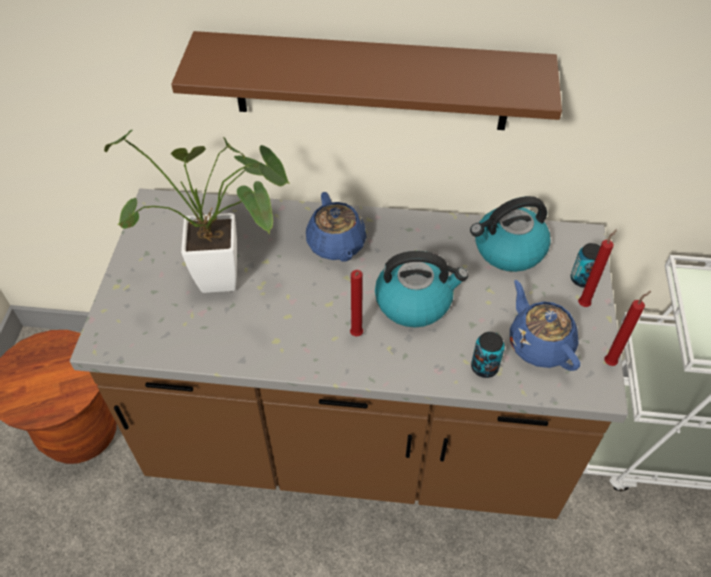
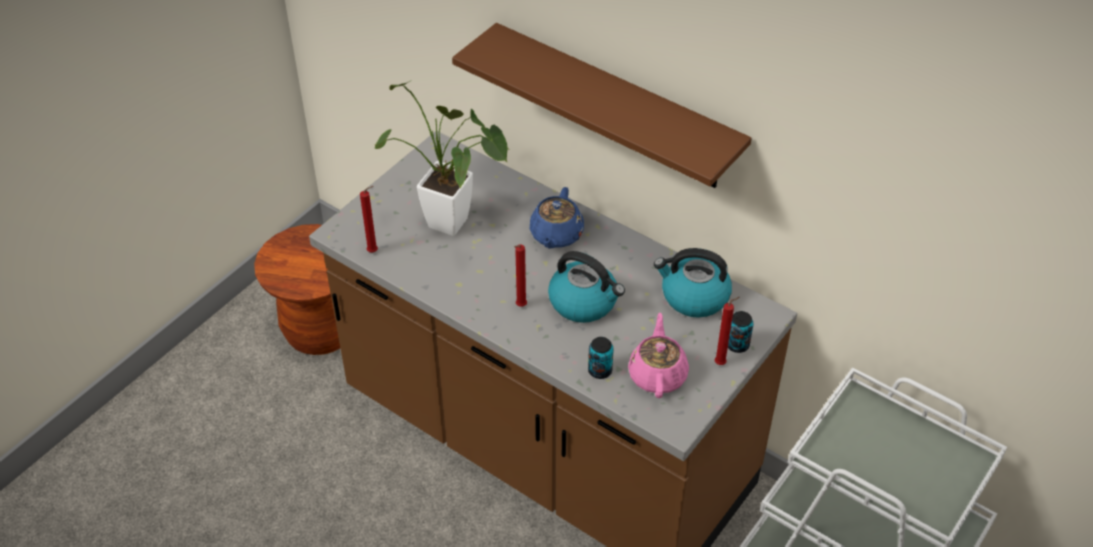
camera: 30 degrees right, 5 degrees down
(539, 344) = (657, 374): blue teapot -> pink teapot
(611, 362) = (704, 412): red candle -> red candle (374, 251)

